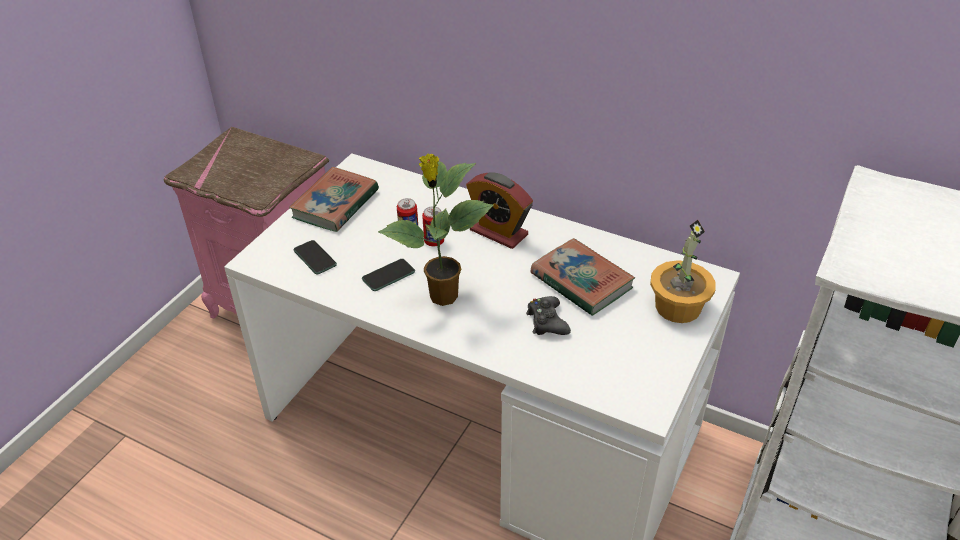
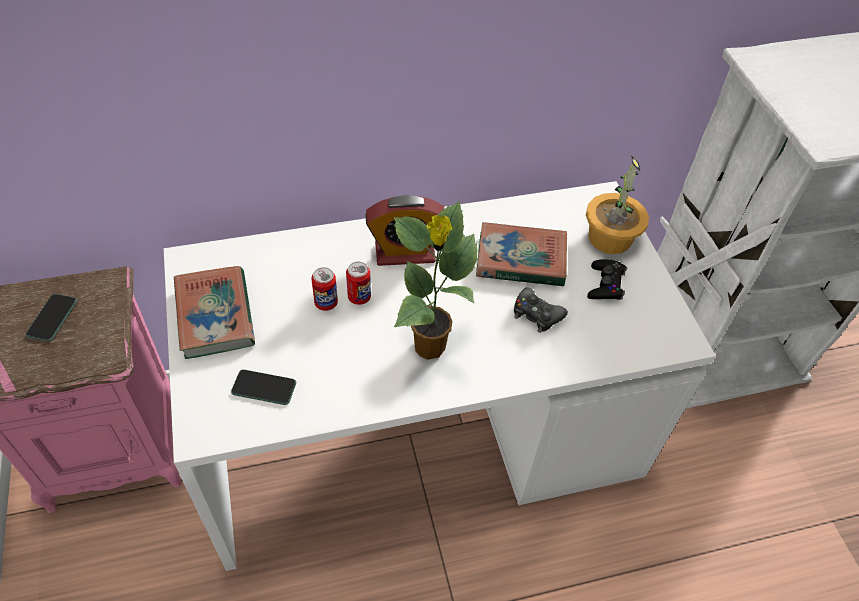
camera: 45 degrees left, 10 degrees up
(388, 276) = (358, 359): phone -> phone (52, 318)
(631, 335) = (606, 284): none -> black game controller

